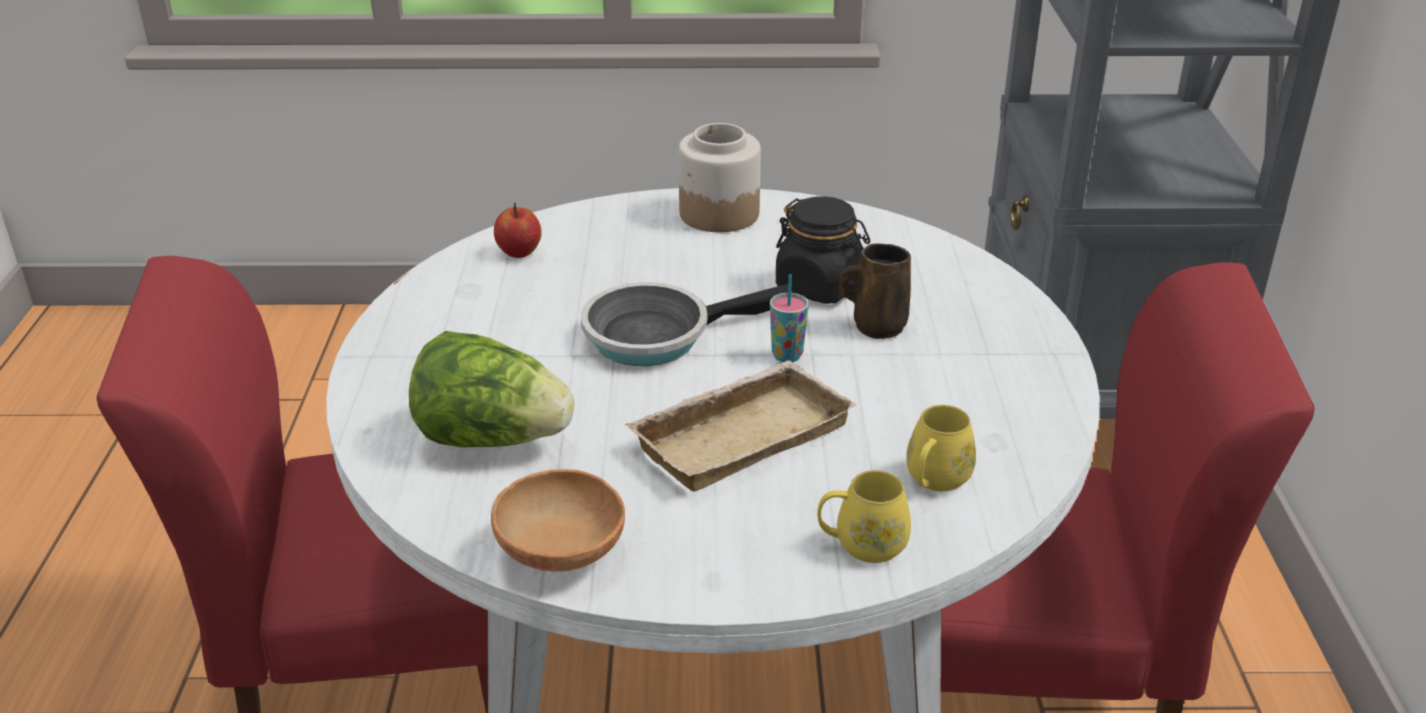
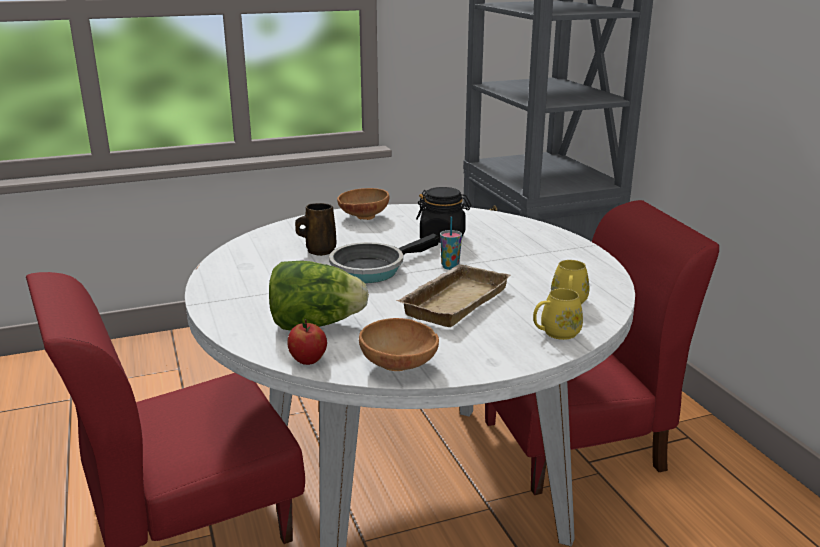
camera: 20 degrees left, 10 degrees down
(519, 253) = (262, 246): apple -> apple (308, 360)
(718, 213) = (362, 217): jar -> brown bowl
(876, 326) = (485, 249): brown mug -> brown mug (319, 251)

